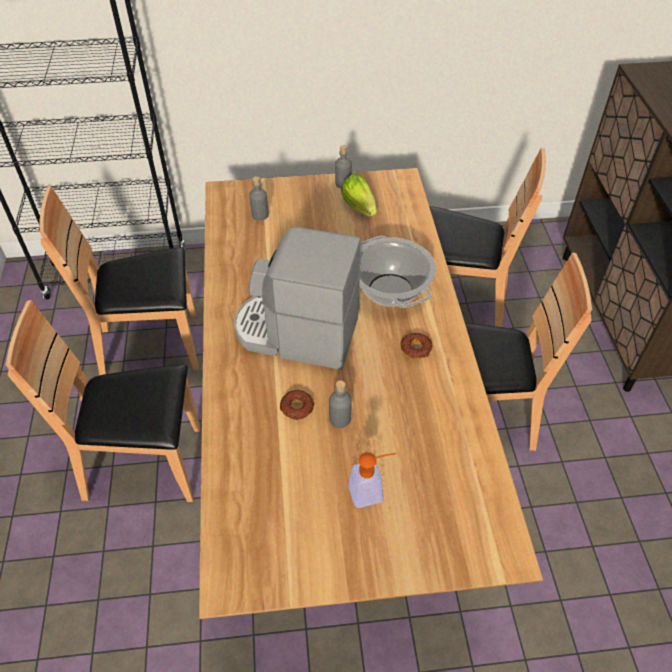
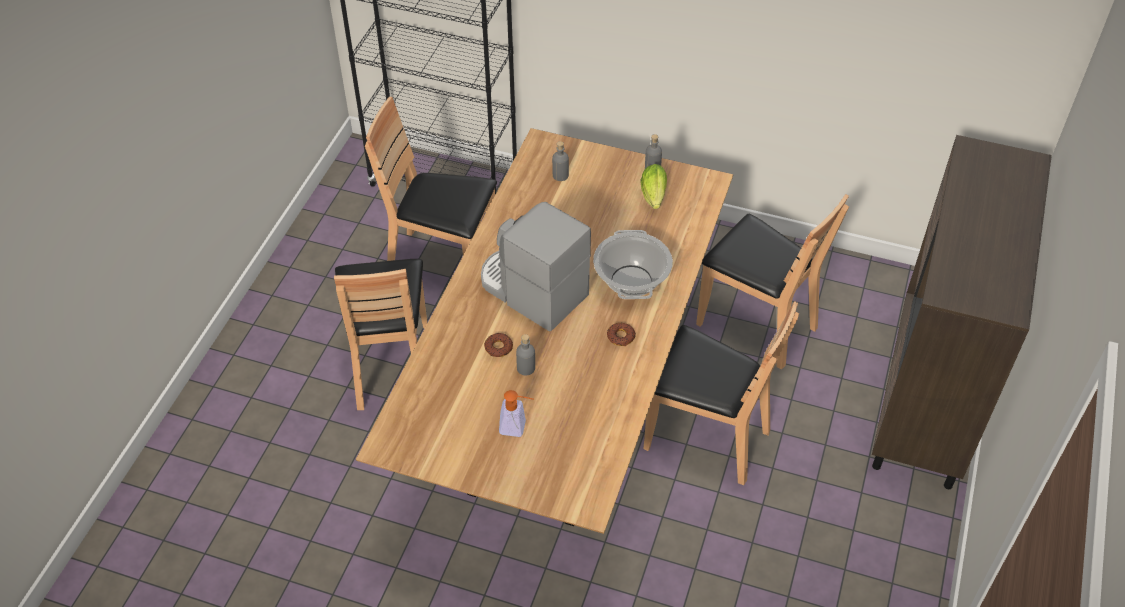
camera: 25 degrees right, 0 degrees up
(145, 465) = (391, 365): brown chair -> brown chair turned 120 degrees counterclockwise

